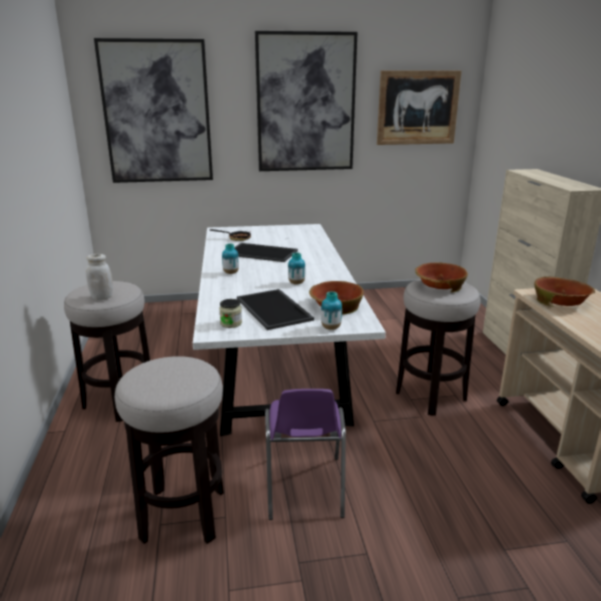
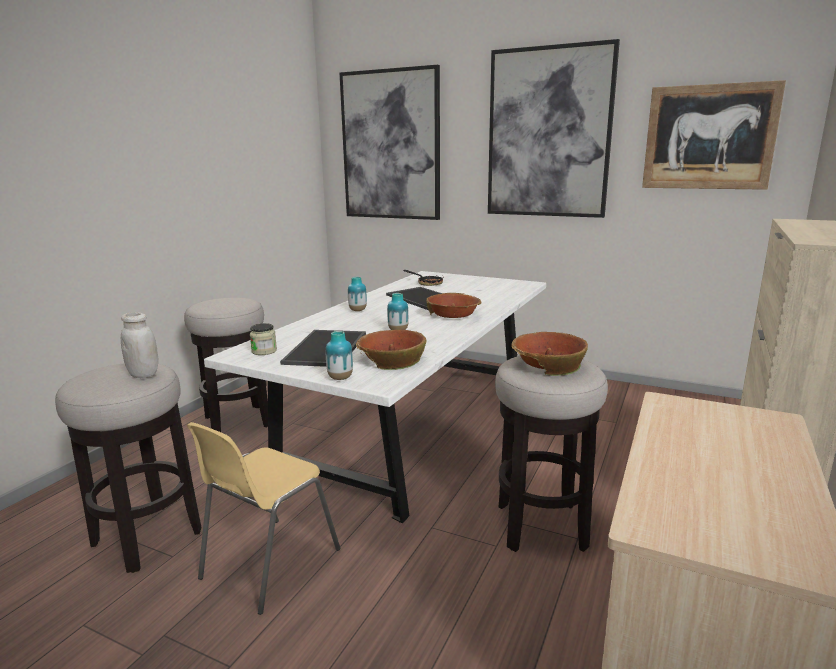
camera: 35 degrees right, 5 degrees down
(102, 297) = (211, 308): white jar -> white jar (144, 374)
(304, 488) = (268, 564): purple chair -> yellow chair
(561, 301) = (694, 424): bowl -> bowl (453, 316)

